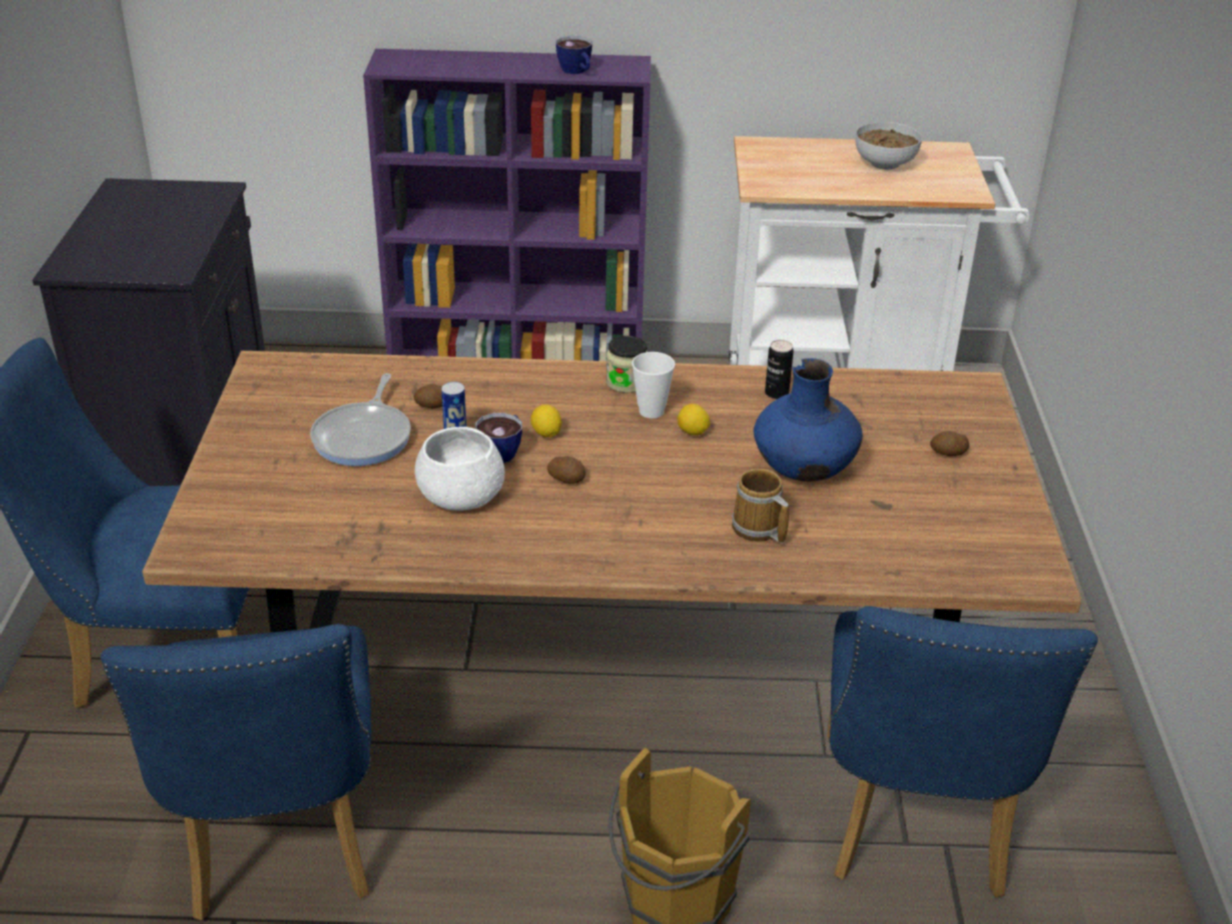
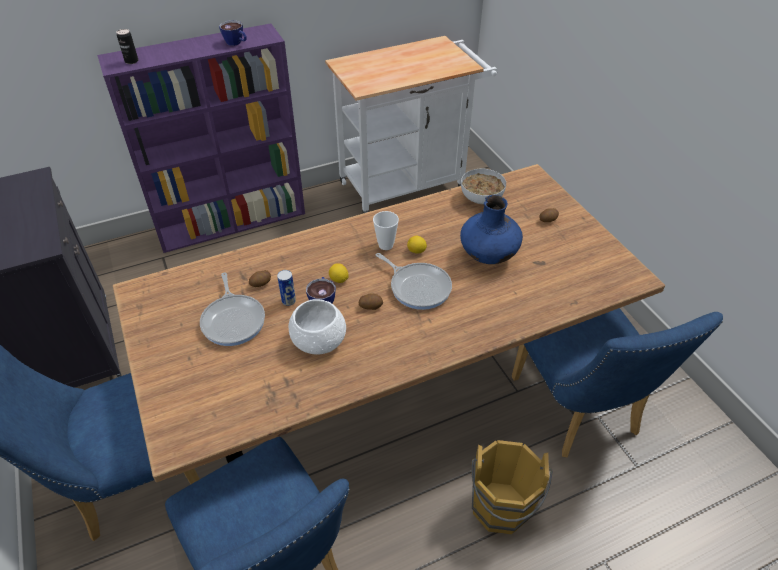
camera: 25 degrees left, 10 degrees up
(626, 382) = (360, 231): jar -> none
(657, 477) = (418, 287): none -> frying pan
(757, 529) = (491, 301): mug -> none
(776, 393) = (442, 211): can -> can (131, 61)
(884, 163) = (414, 58): bowl -> bowl (481, 198)

